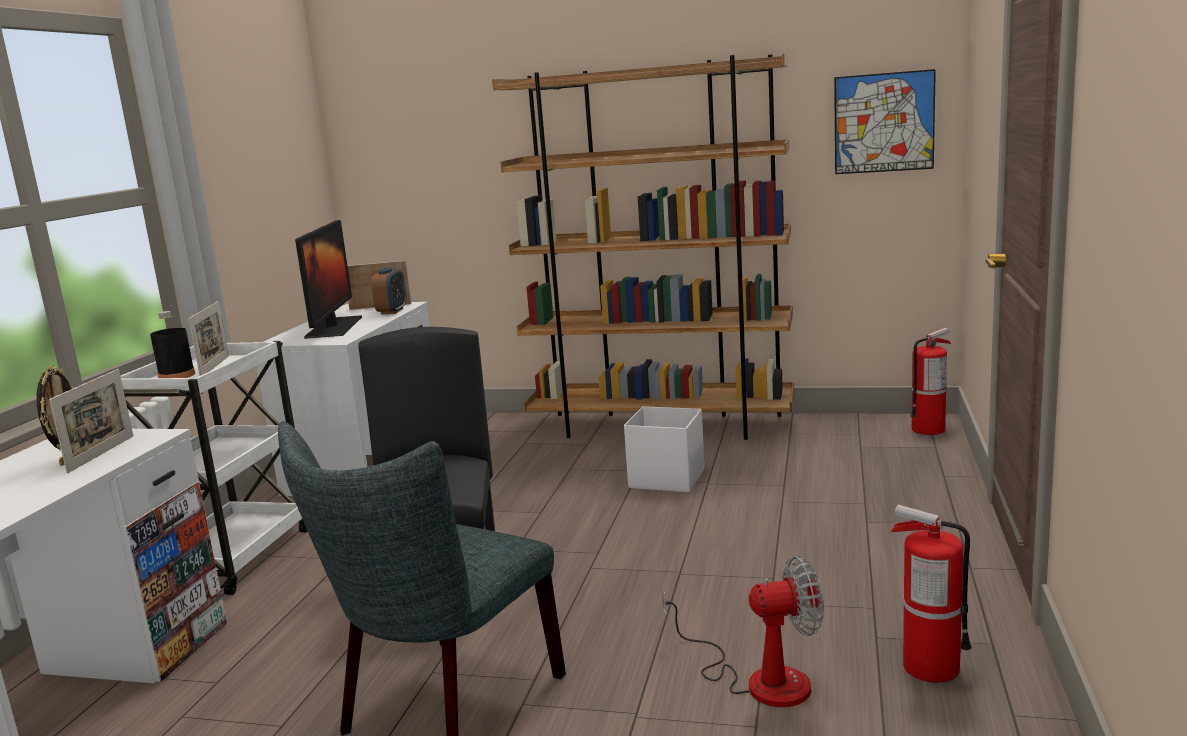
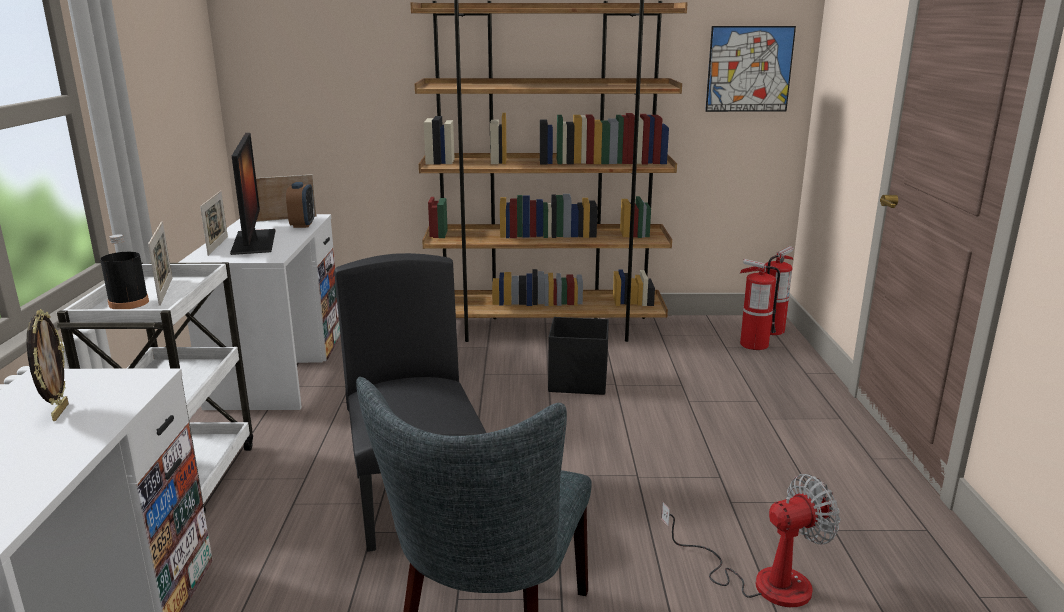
camera: 15 degrees left, 5 degrees up
(101, 453) = (95, 403): picture frame -> picture frame (218, 246)
(666, 479) = (577, 381): white storage box -> black storage box
(930, 667) = (892, 556): fire extinguisher -> fire extinguisher (753, 344)

